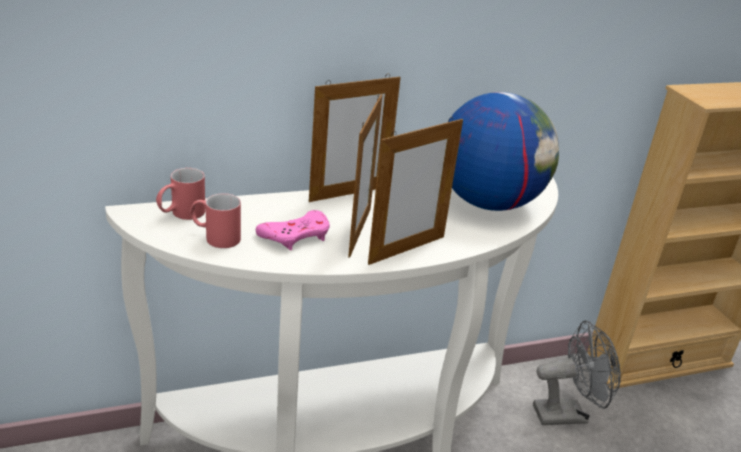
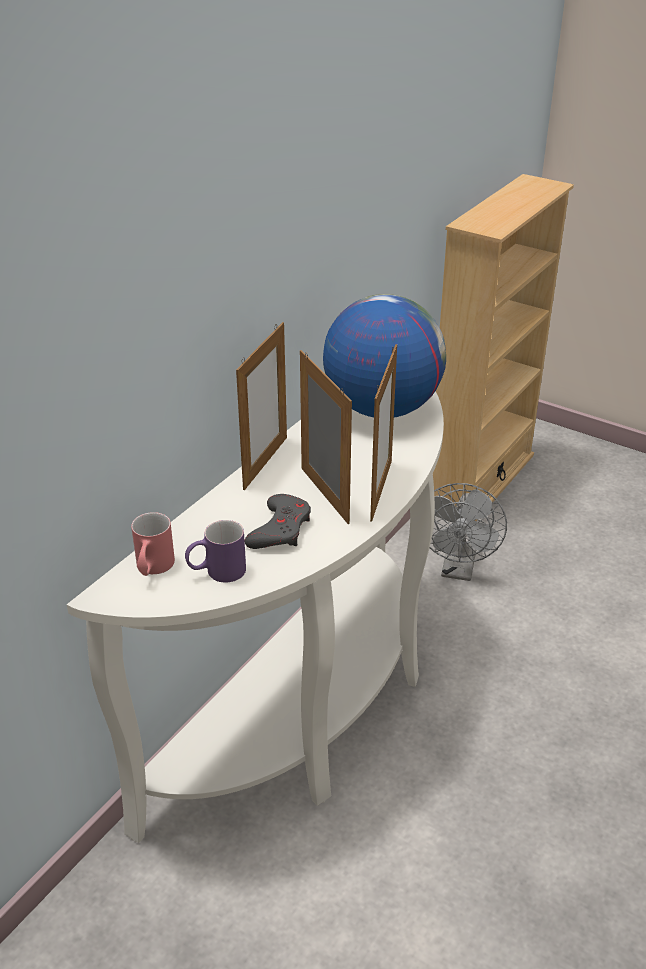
camera: 35 degrees left, 5 degrees up
(215, 237) = (216, 572): red mug -> purple mug
(296, 235) = (280, 529): pink game controller -> grey game controller
(567, 414) = (458, 570): grey fan -> grey fan turned 150 degrees clockwise

